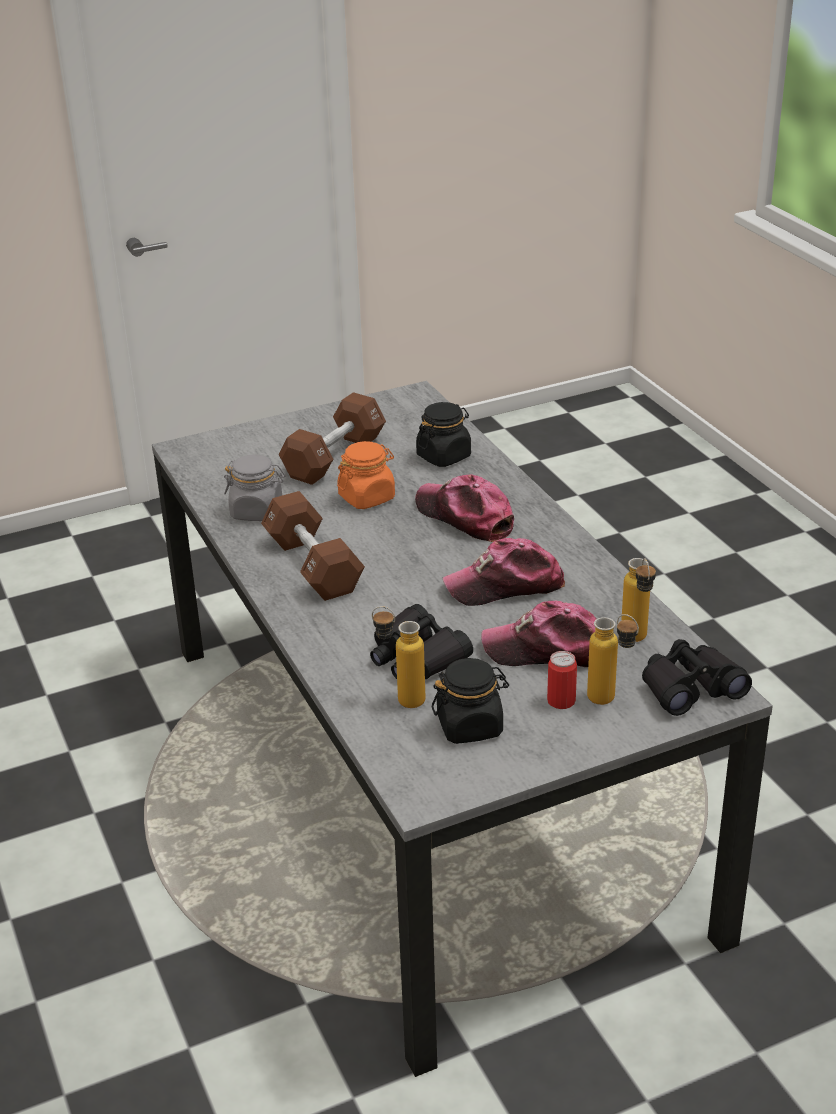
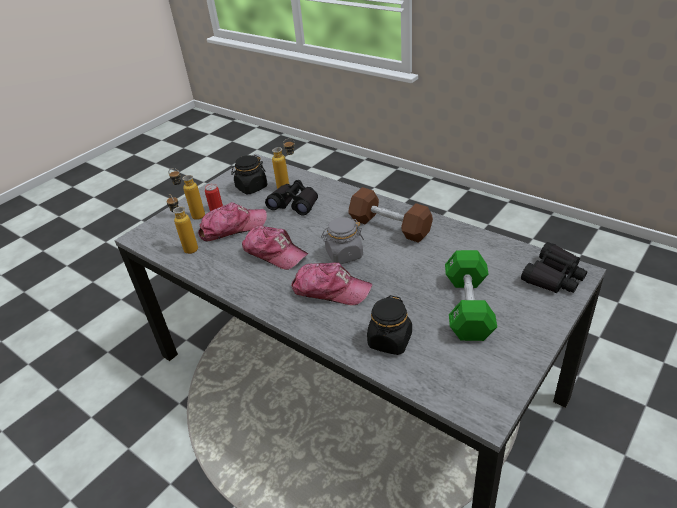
camera: 155 degrees right, 5 degrees up
(257, 511) = (462, 246): grey jar -> grey jar (344, 255)
(334, 457) = (468, 307): brown dumbbell -> green dumbbell
(367, 497) = (407, 281): orange jar -> none
(505, 586) = (274, 253): cap -> cap turned 75 degrees clockwise
(690, 688) = (156, 234): black binoculars -> black binoculars (553, 276)

